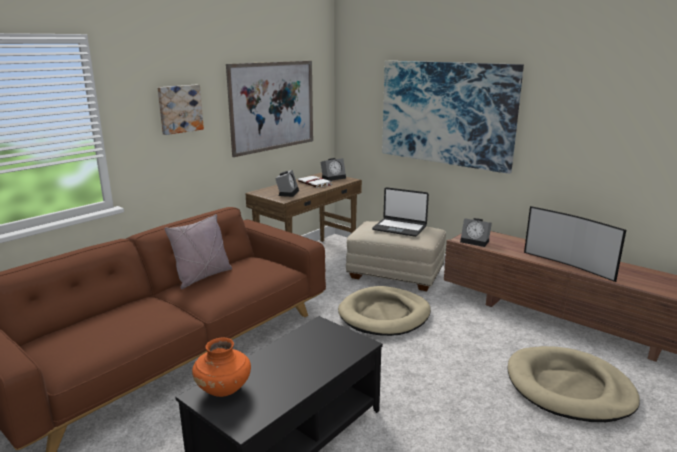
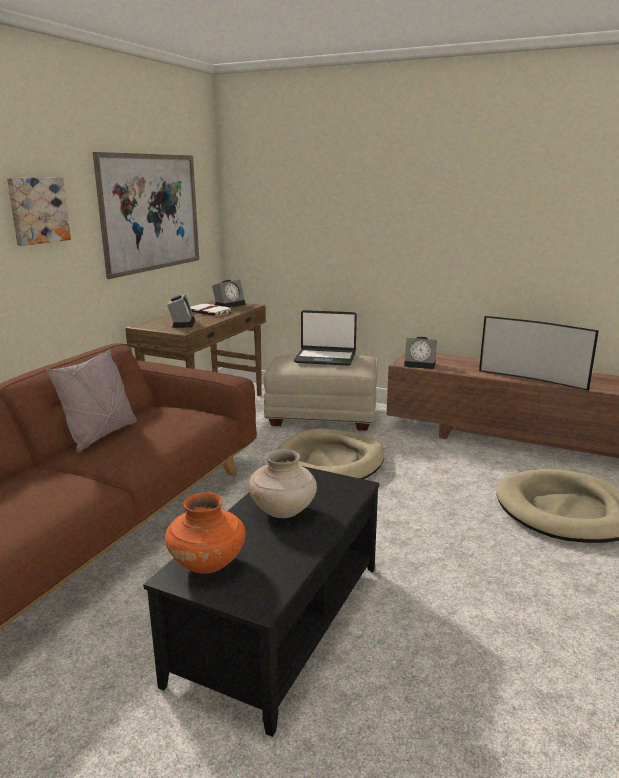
camera: 15 degrees left, 0 degrees up
(297, 356) = (283, 511): none -> beige vase
(446, 113) = (369, 216): picture -> none

